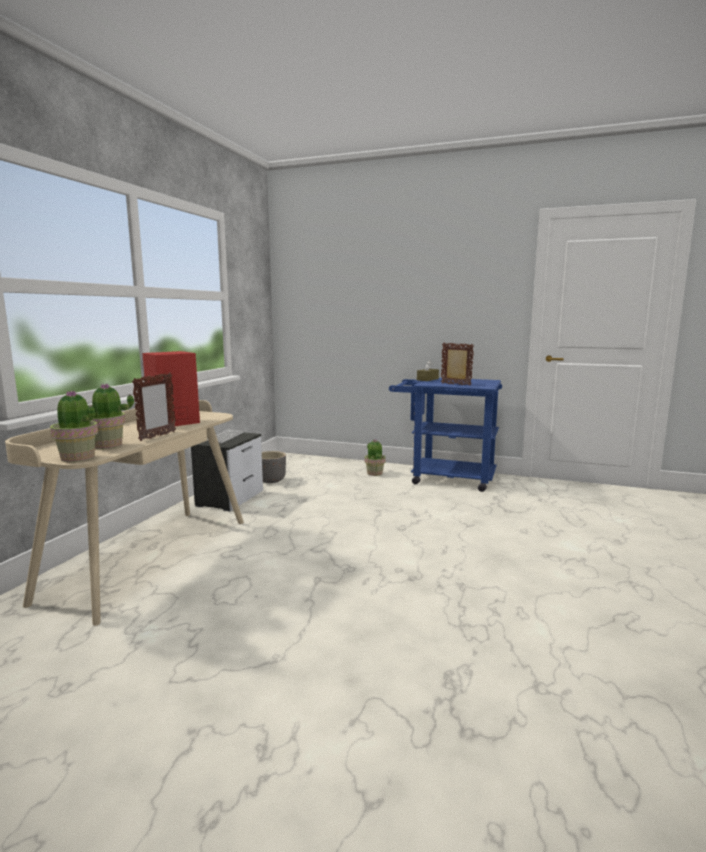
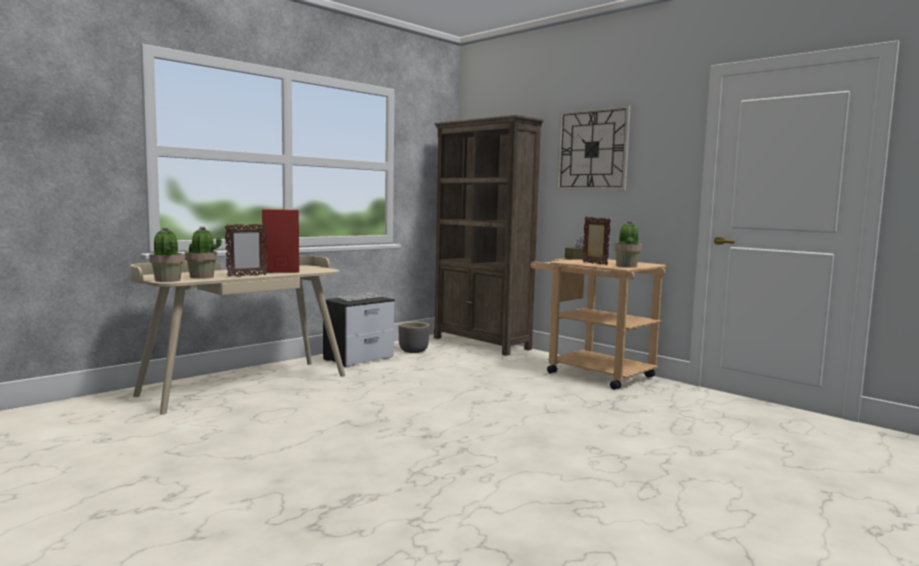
camera: 25 degrees right, 5 degrees down
(320, 462) = (481, 343): none -> brown bookcase
(374, 473) = (522, 359): potted plant -> potted plant (626, 266)
(425, 279) = (592, 149): none -> wall clock
(444, 478) = (592, 373): blue cart -> beige cart

